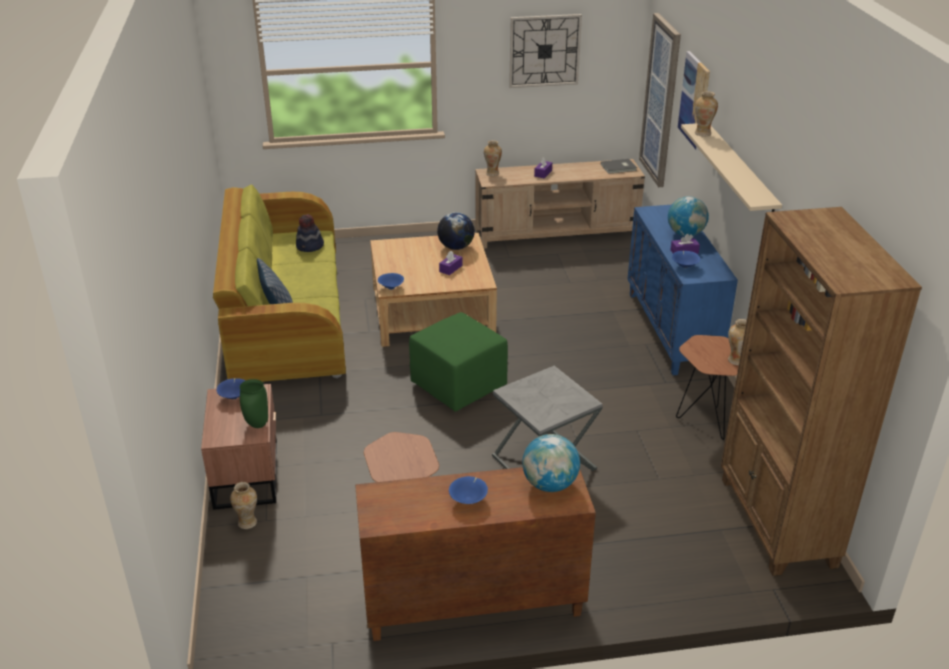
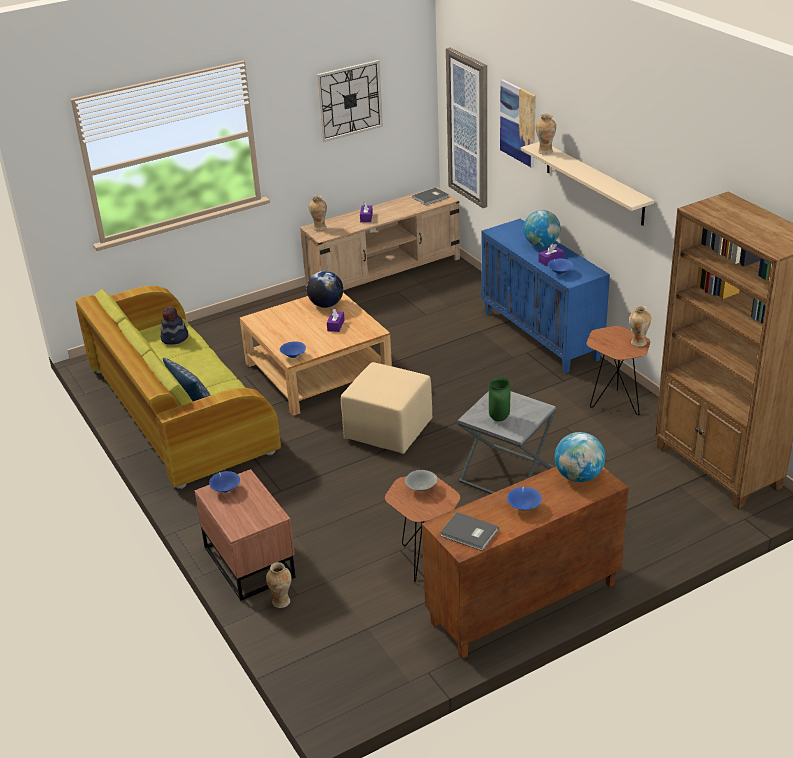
camera: 20 degrees left, 0 degrees up
(256, 424) = (266, 507): green vase -> green vase (498, 418)
(392, 510) = (469, 534): none -> grey book
(406, 450) = (422, 489): none -> grey bowl
(459, 386) = (389, 431): green ottoman -> beige ottoman

